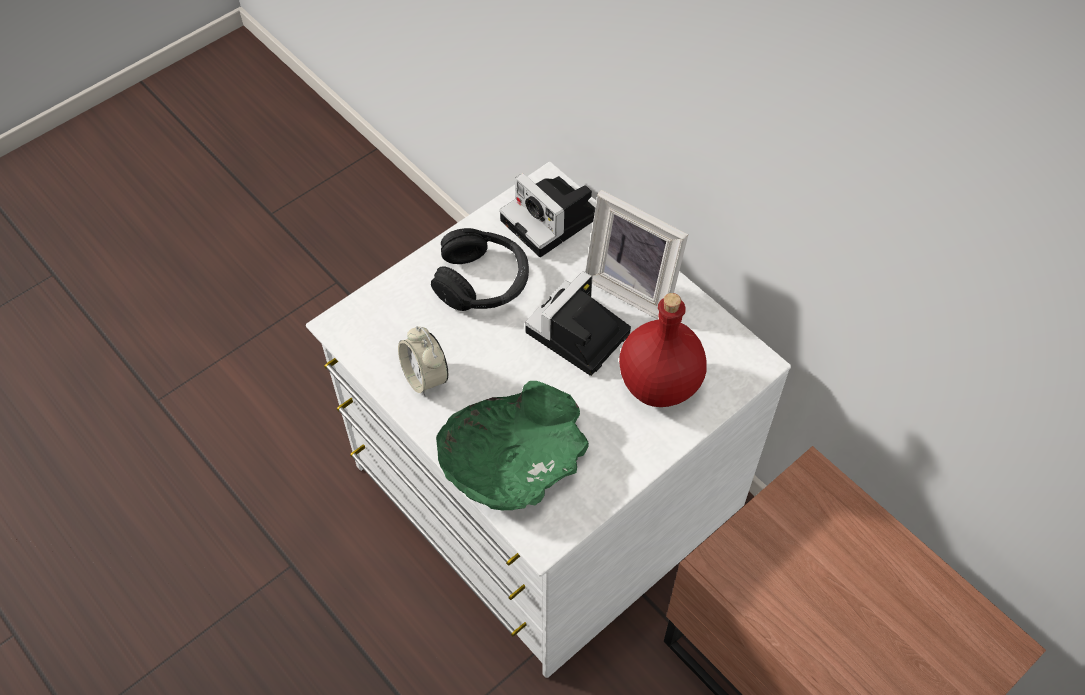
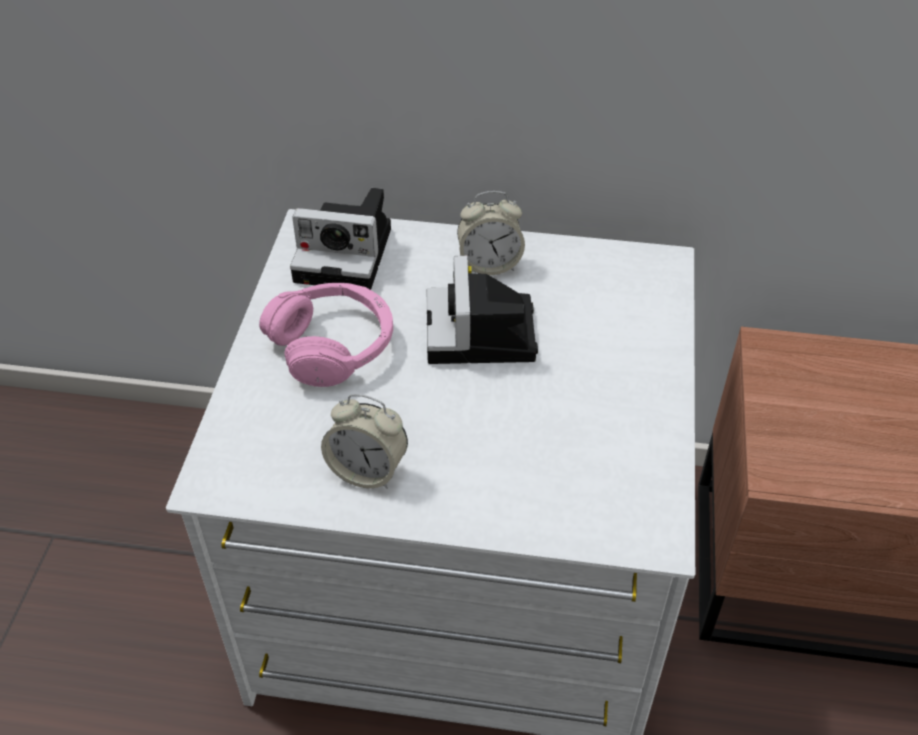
camera: 40 degrees left, 10 degrees down
(482, 281) = (333, 345): black headphones -> pink headphones
(513, 459) = (545, 485): green bowl -> none
(634, 287) = (489, 264): picture frame -> alarm clock
(657, 384) = (603, 330): red bottle -> none

